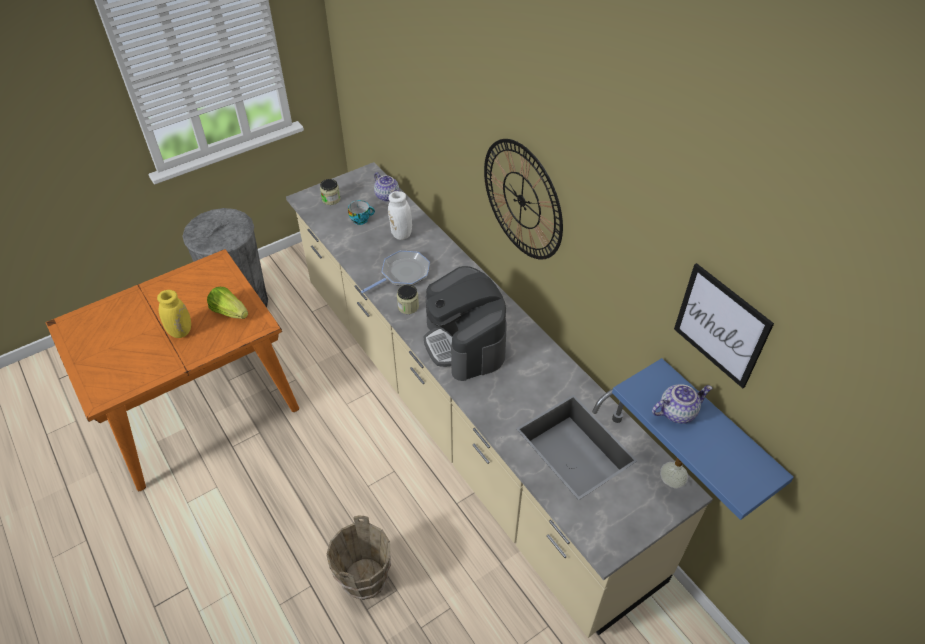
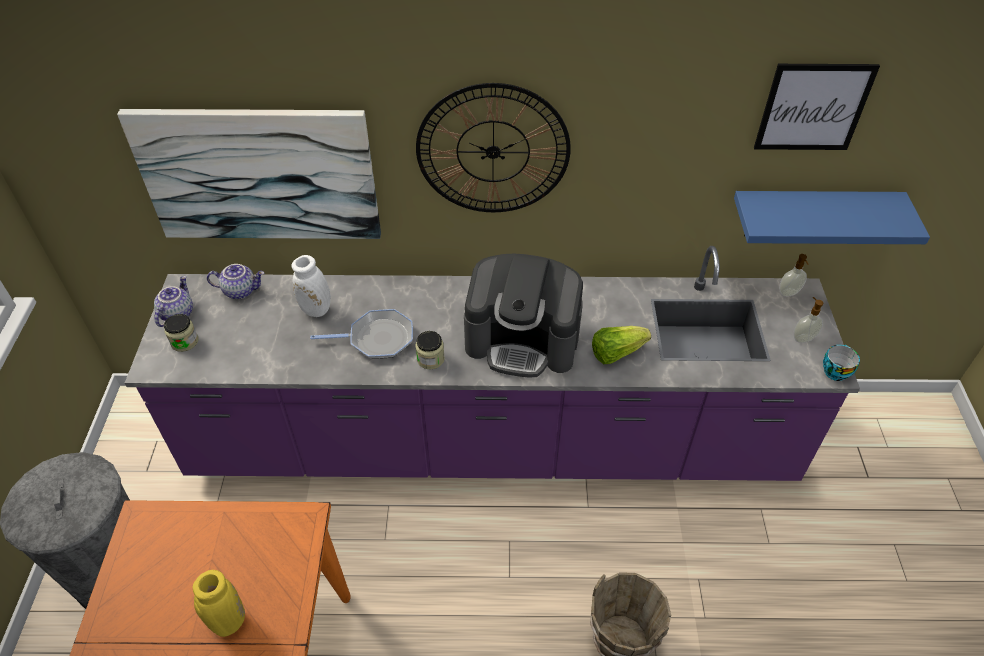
camera: 55 degrees left, 0 degrees up
(229, 312) = (248, 546): lettuce -> lettuce (616, 353)
(361, 219) = (252, 331): cup -> cup (834, 370)
(403, 274) = (377, 339): frying pan -> frying pan turned 90 degrees clockwise
(417, 128) = (259, 175): none -> picture
(462, 417) = (492, 443): beige counter -> purple counter
(625, 513) = (803, 338): none -> soap dispenser
(677, 411) = (803, 214): teapot -> teapot (176, 314)

